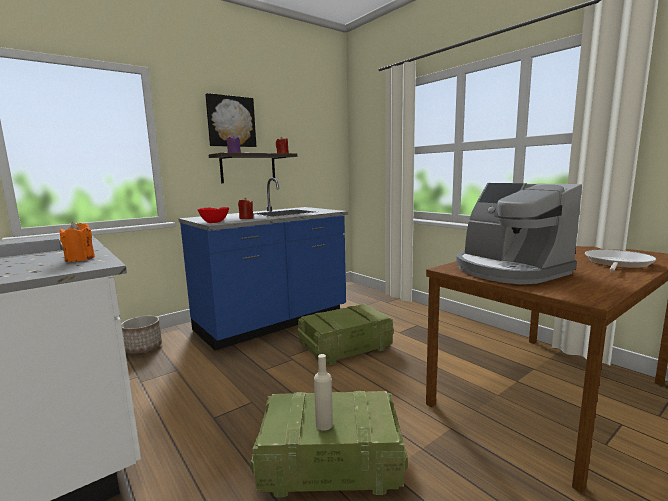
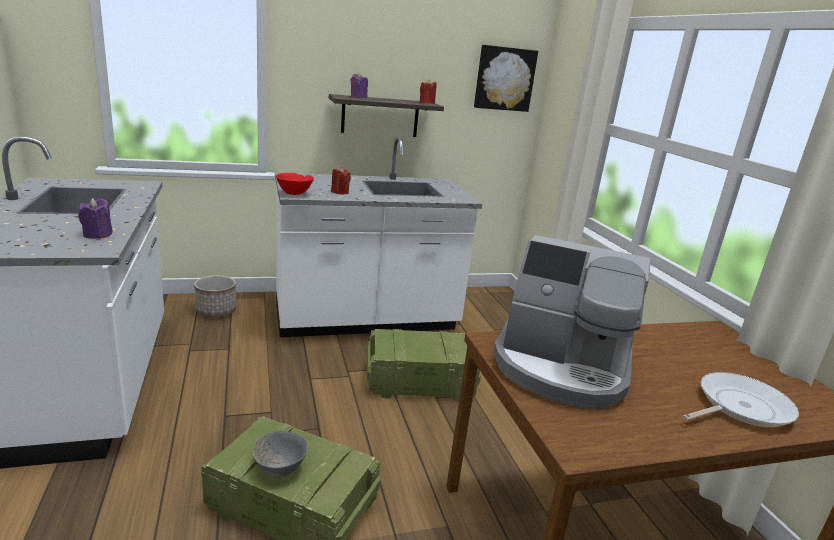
camera: 20 degrees right, 10 degrees up
(80, 259) = (97, 235): orange candle -> purple candle
(231, 121) = (364, 52): picture -> picture (504, 79)
(272, 322) = (365, 319): blue counter -> white counter
(324, 424) = (279, 469): beige bottle -> grey bowl
(508, 270) = (561, 368): coffee machine -> coffee machine turned 60 degrees counterclockwise

